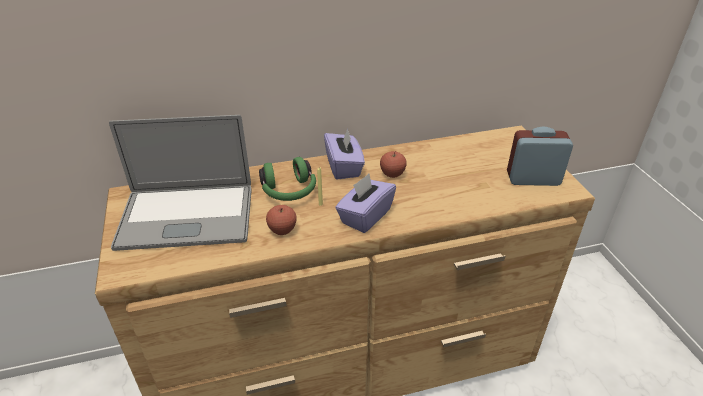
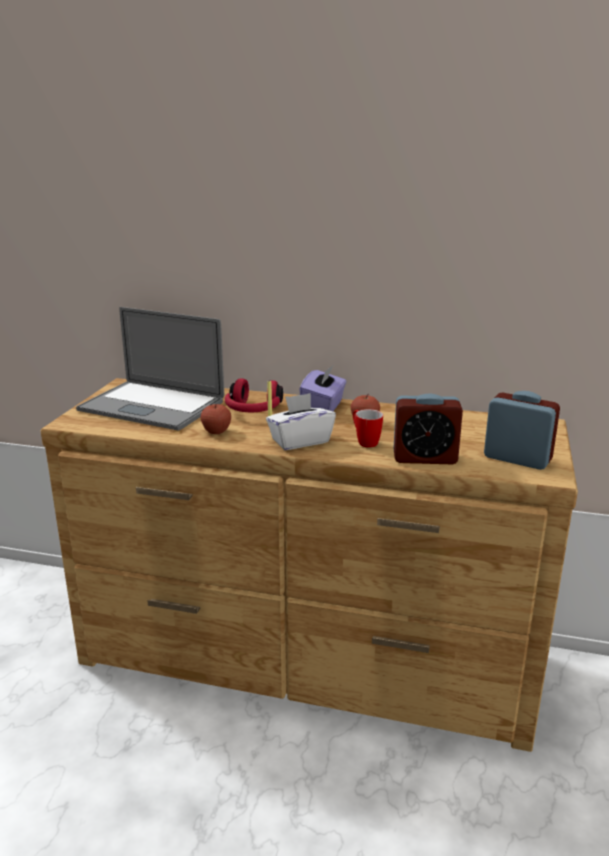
camera: 30 degrees right, 15 degrees down
(289, 191) = (253, 411): green headphones -> red headphones
(365, 216) = (300, 441): purple tissue box -> white tissue box
(415, 198) = (364, 442): none -> mug
(474, 201) = (424, 458): none -> alarm clock

